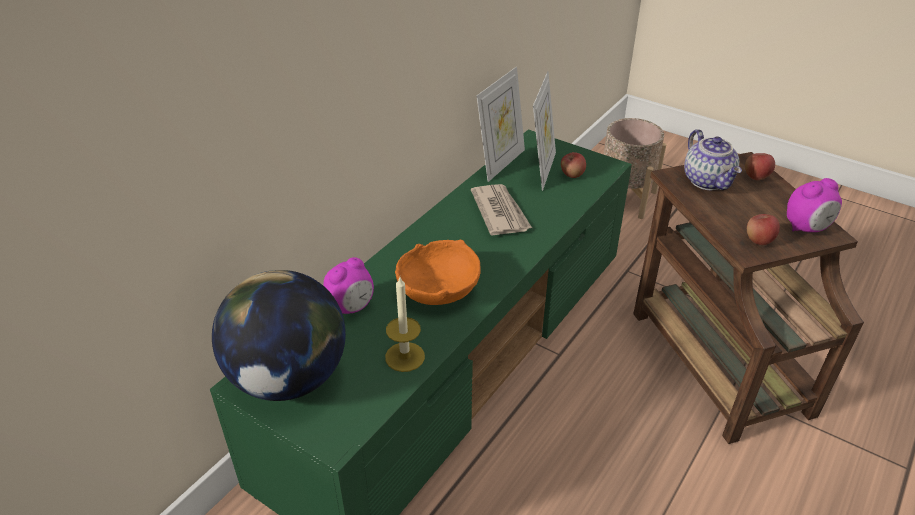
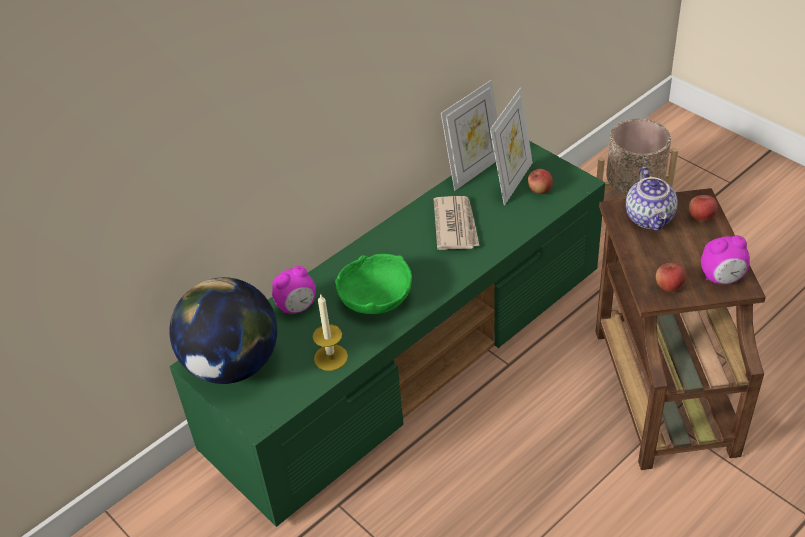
camera: 15 degrees right, 5 degrees up
(437, 290) = (375, 299): orange bowl -> green bowl

